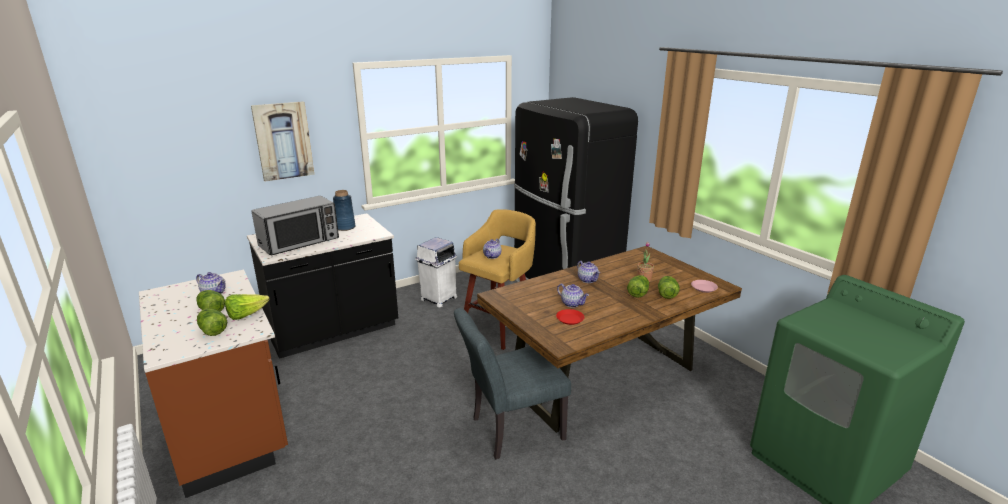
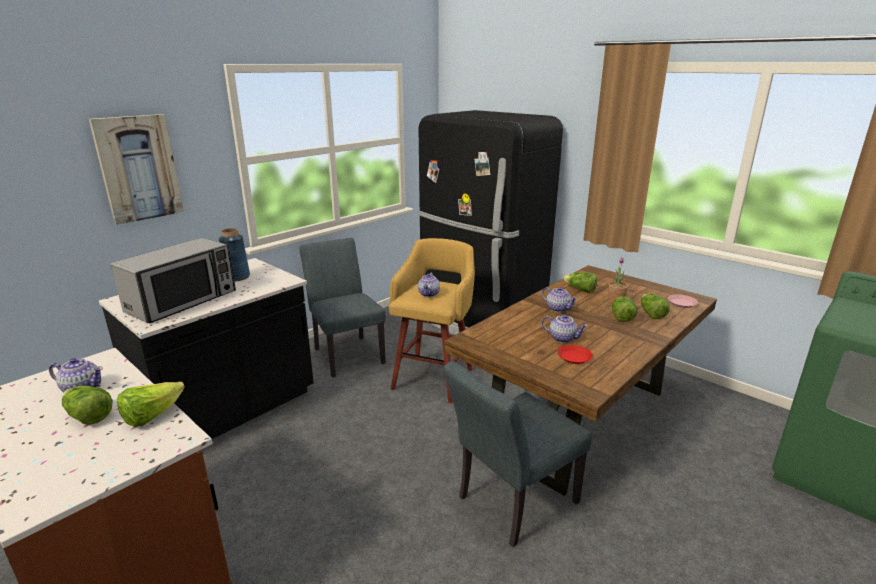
camera: 15 degrees left, 0 degrees up
(212, 330) = (104, 449): lettuce -> lettuce (580, 290)
(438, 299) = (346, 353): white trash can -> grey chair

